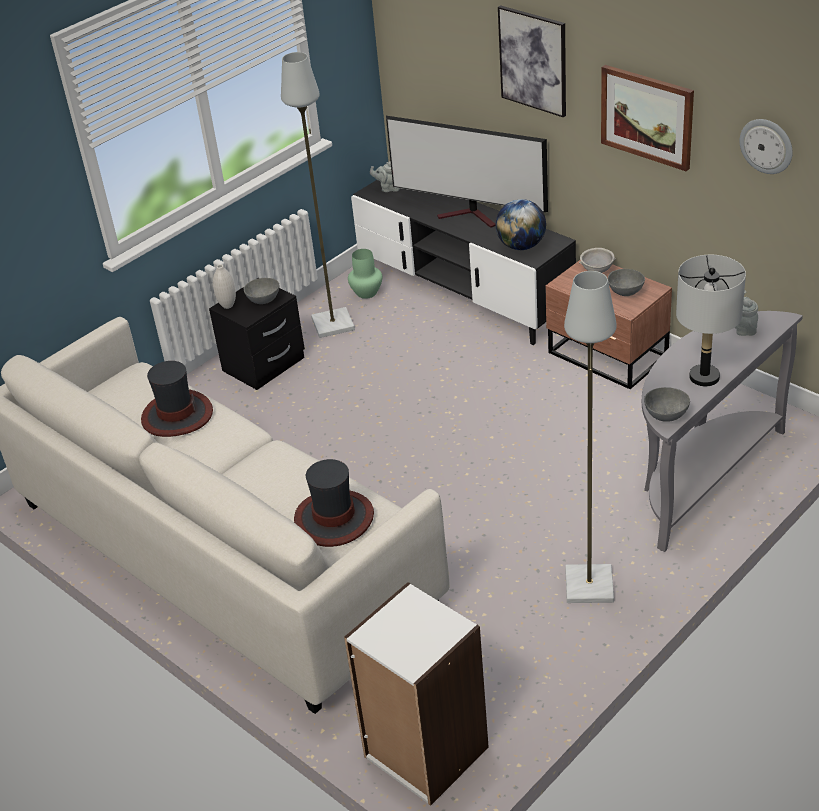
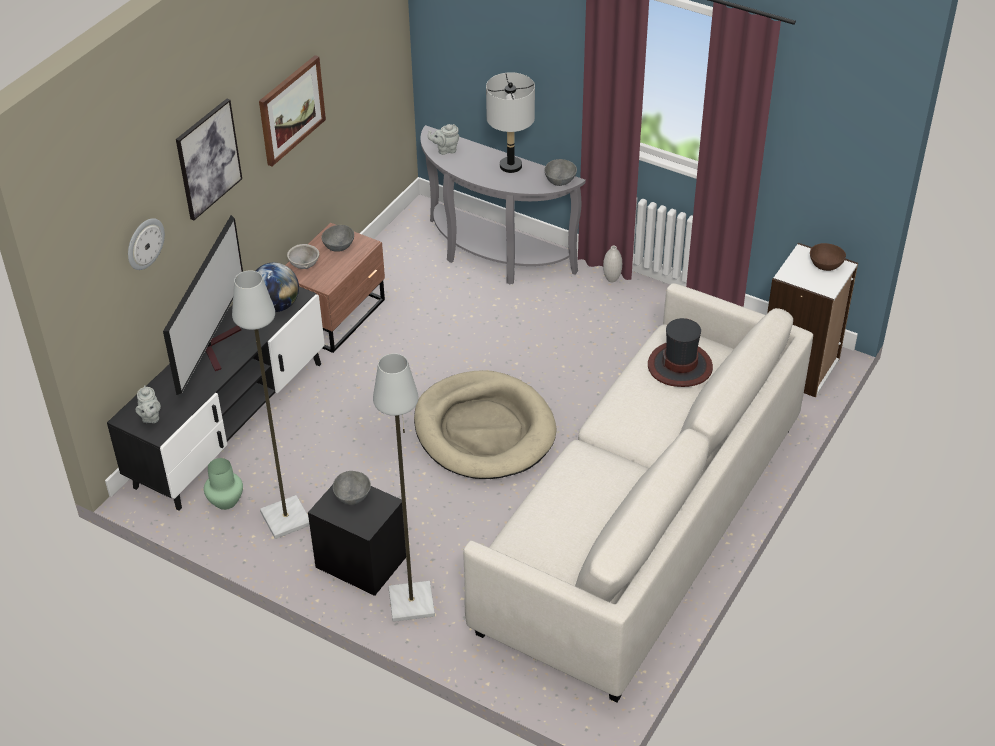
camera: 105 degrees left, 5 degrees up
(176, 415) = (573, 499): hat -> none
(227, 305) = (364, 525): white vase -> white vase (612, 279)
(402, 449) = (484, 430): none -> beige dog bed
(417, 645) = (826, 266): none -> brown bowl
(590, 586) = (621, 304): grey floor lamp -> grey floor lamp (412, 601)
(766, 145) = (358, 47): wall clock -> wall clock (144, 243)

